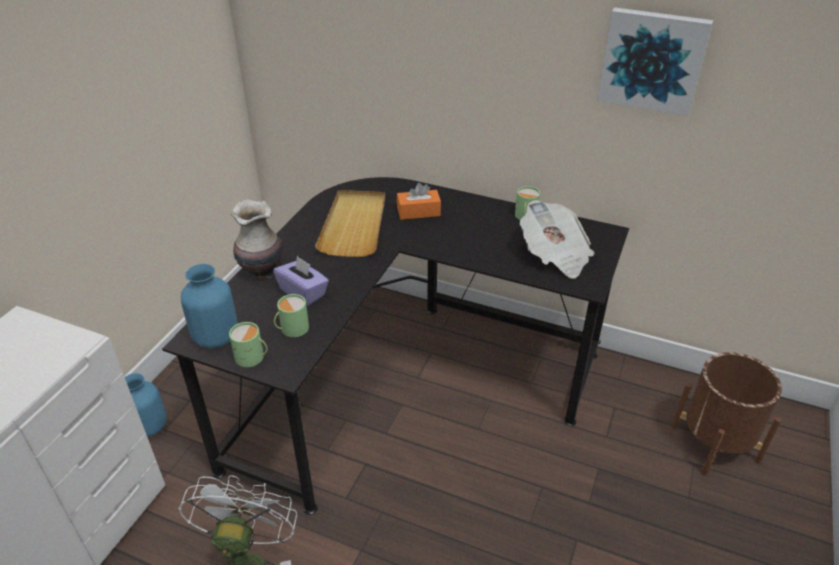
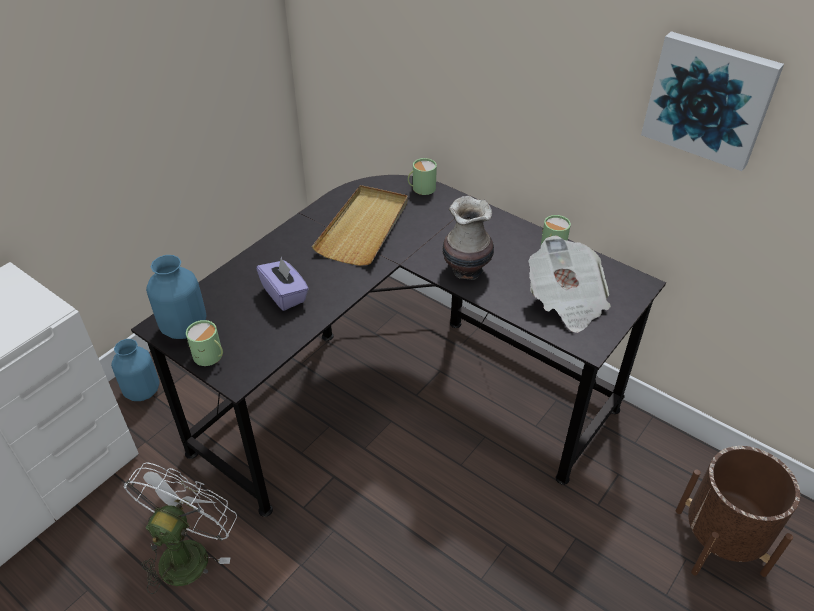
camera: 15 degrees right, 5 degrees up
(261, 270) = (253, 263): vase -> vase (466, 270)
(291, 328) = (259, 332): green mug -> green mug (421, 188)
(418, 212) = (437, 223): orange tissue box -> none

